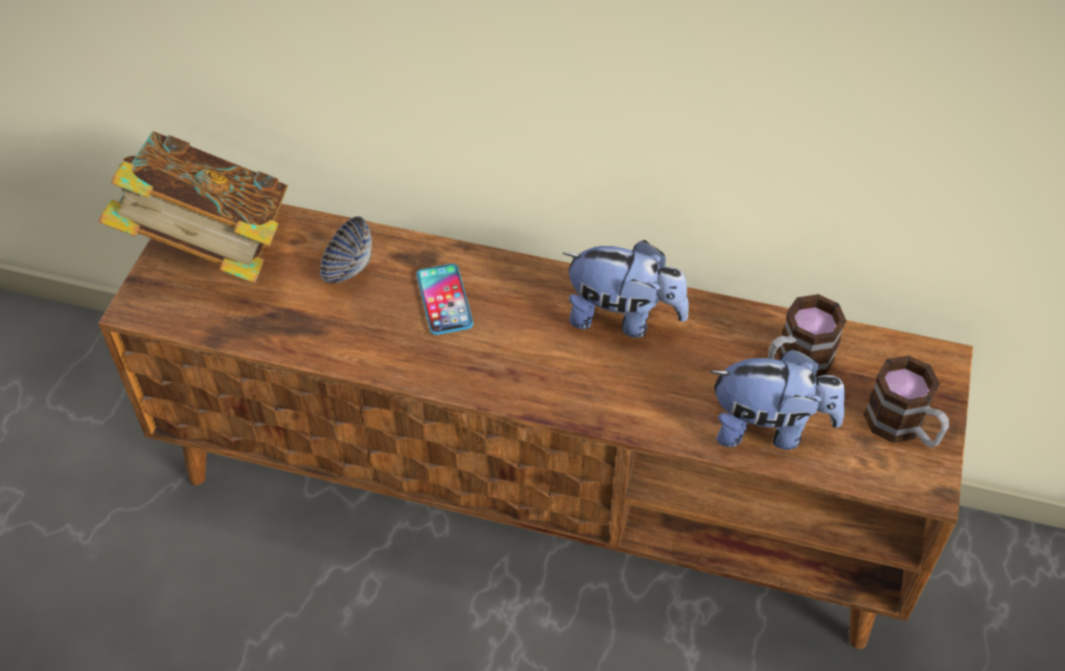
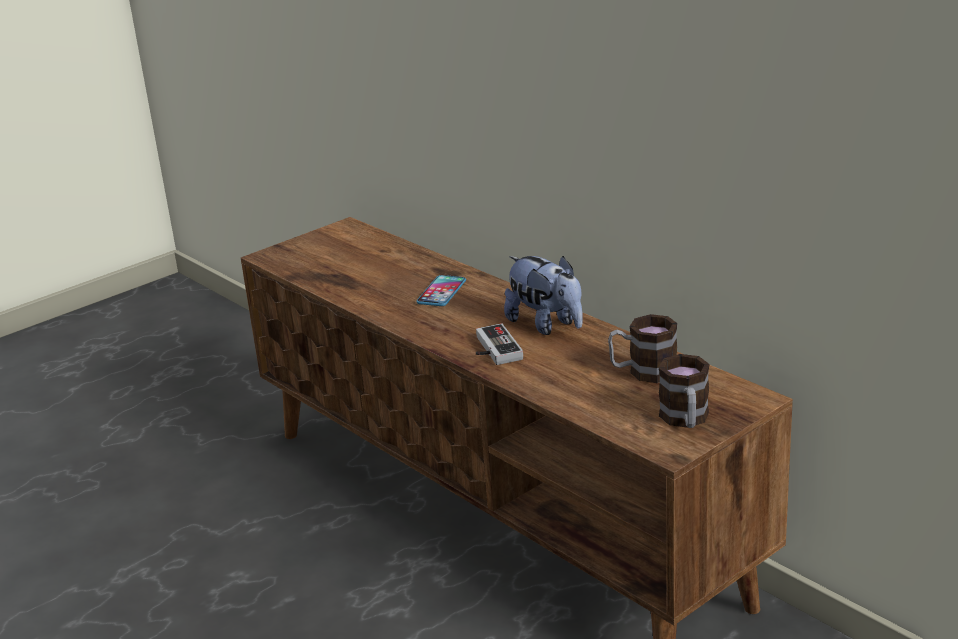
camera: 35 degrees right, 25 degrees down
(211, 249) = (333, 243): book -> none
(348, 269) = (400, 267): bowl -> none
(599, 388) = (493, 349): none -> game controller
(769, 428) = (585, 395): plush toy -> none

